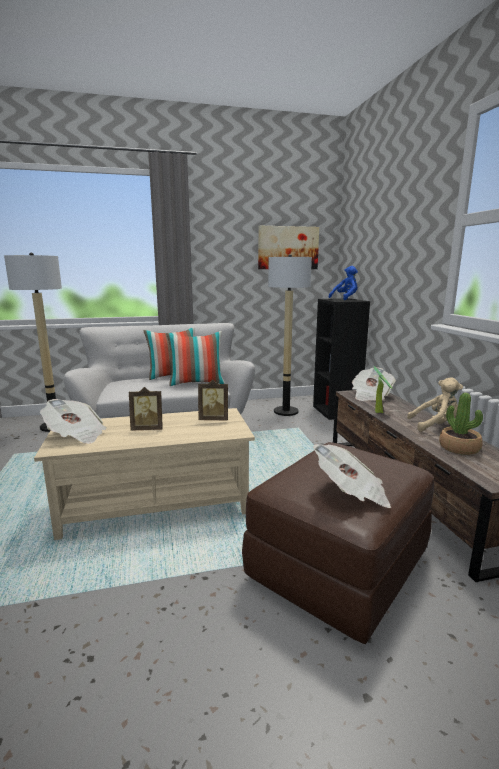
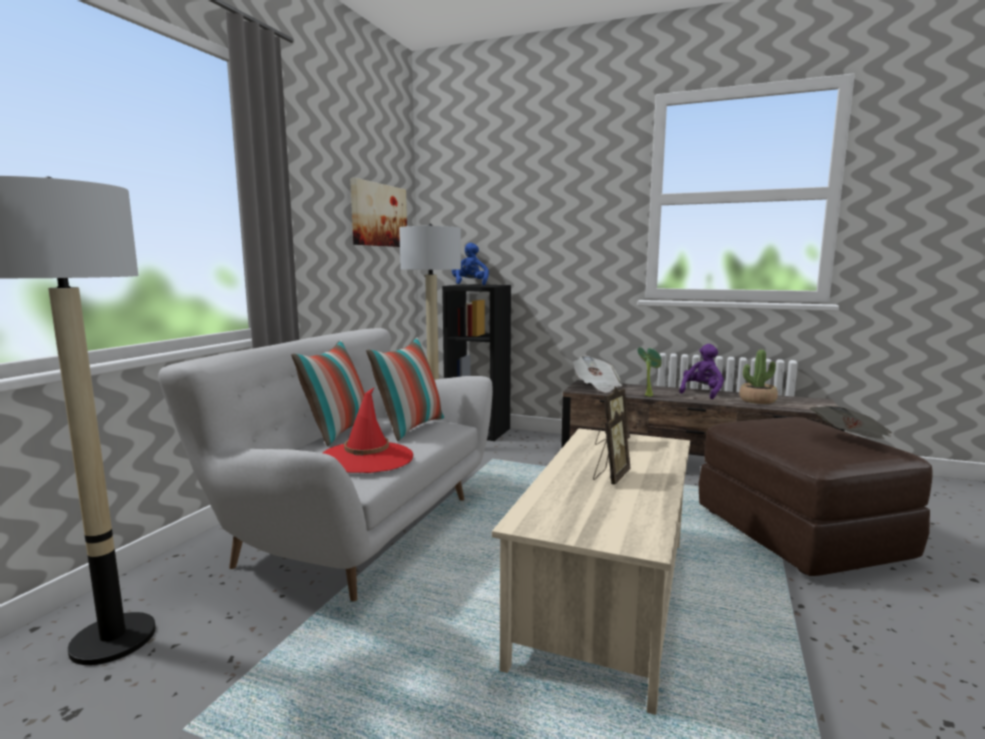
camera: 55 degrees left, 5 degrees down
(76, 435) = (590, 522): newspaper -> none
(140, 388) = (367, 457): none -> red hat
(435, 425) = (702, 393): beige plush toy -> purple plush toy

